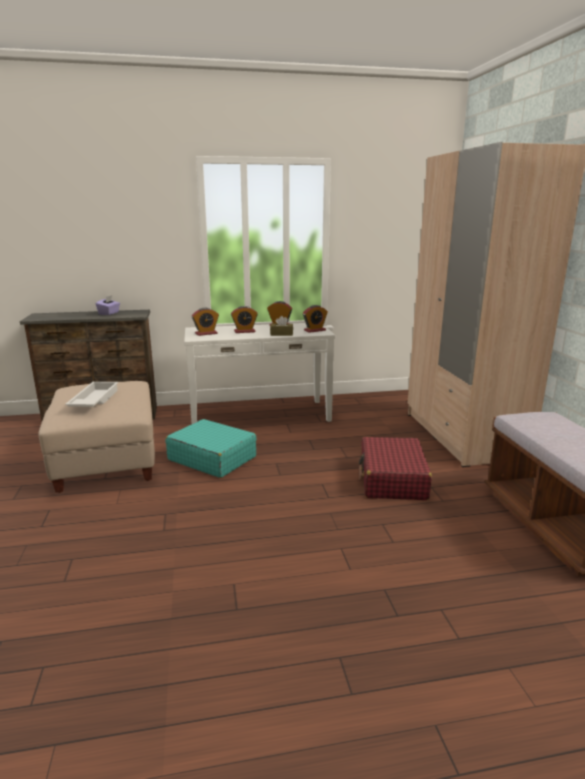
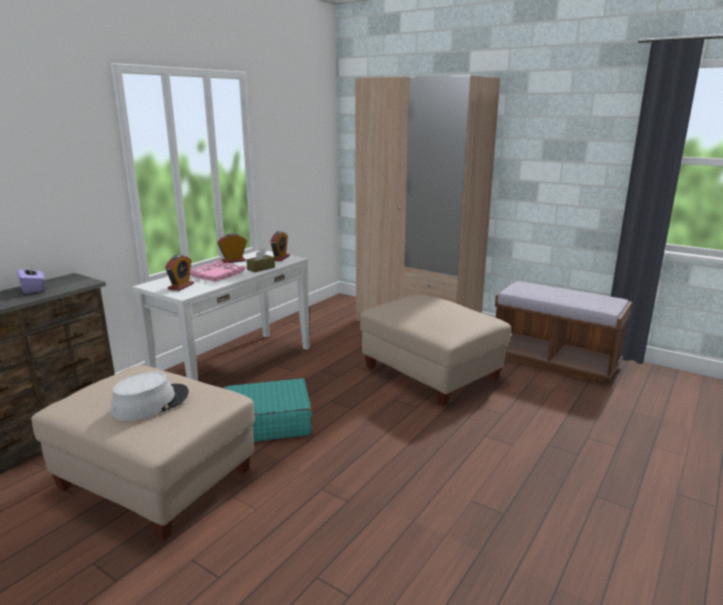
camera: 45 degrees left, 0 degrees up
(93, 400) = (151, 403): white tray -> grey hat
(244, 331) = (216, 274): alarm clock -> pink tray
(392, 479) = (431, 374): red suitcase -> beige ottoman

